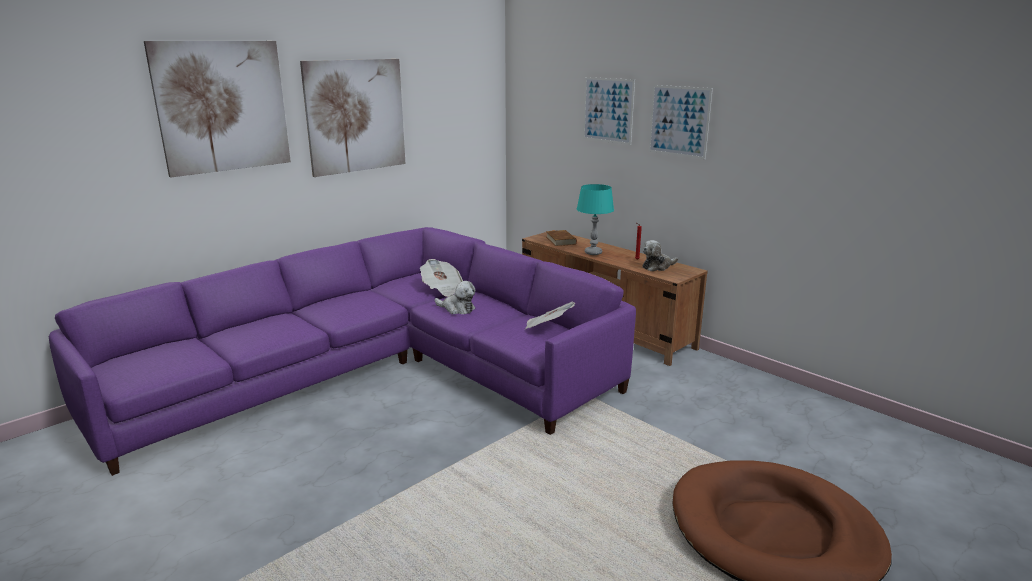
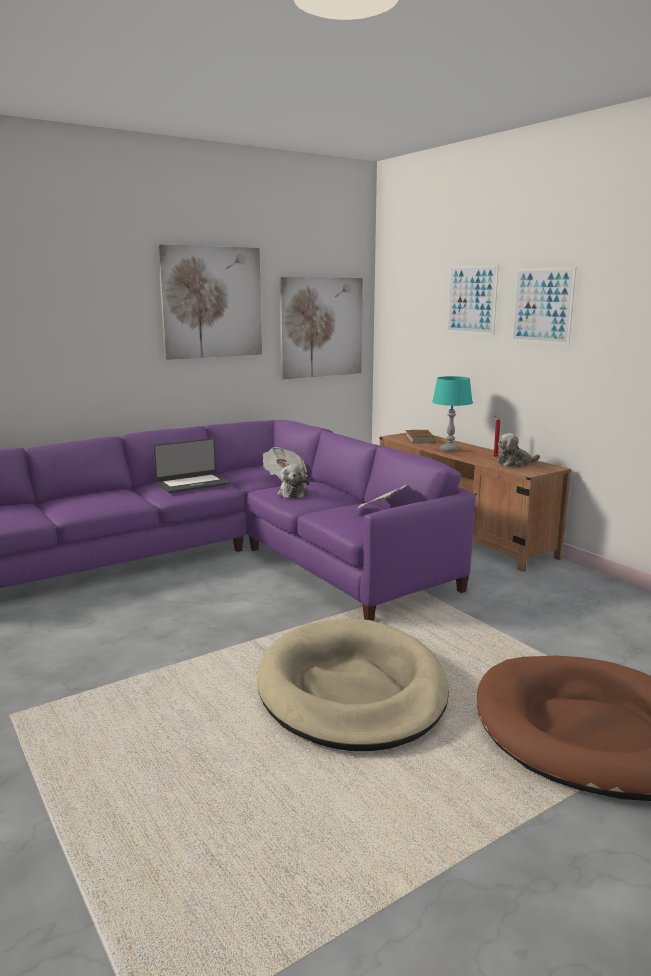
camera: 10 degrees right, 5 degrees down
(223, 107) = (79, 284): picture -> picture (321, 327)
(355, 303) = (192, 484): none -> laptop
(457, 309) = (292, 493): plush toy -> plush toy turned 45 degrees clockwise
(557, 512) = (352, 690): none -> beige dog bed

